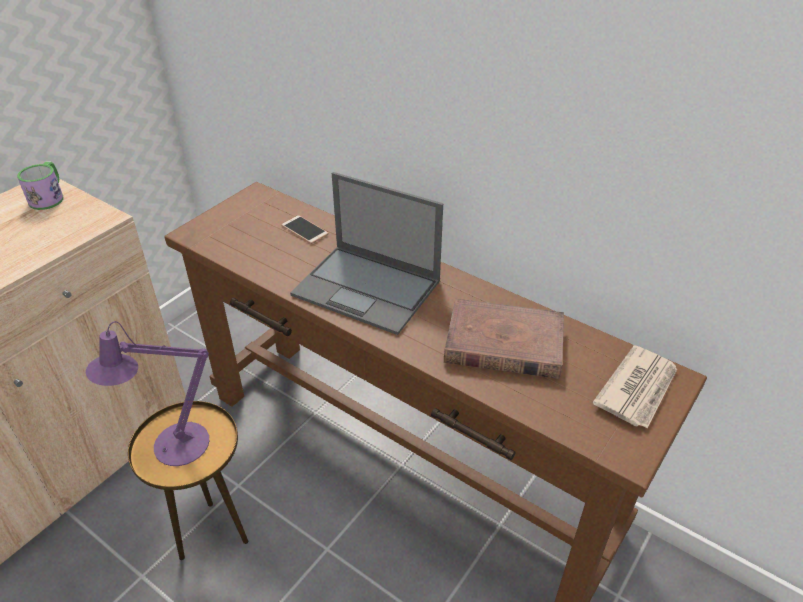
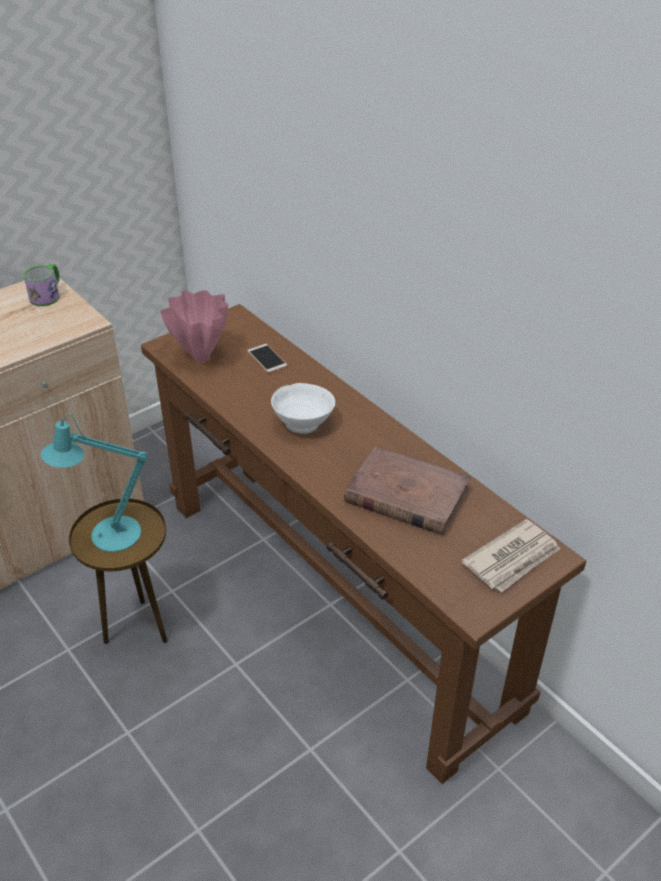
camera: 15 degrees right, 0 degrees up
(173, 447) = (108, 535): purple table lamp -> turquoise table lamp
(235, 239) = (201, 357): none -> pink vase
(368, 288) = (304, 424): laptop -> white bowl

